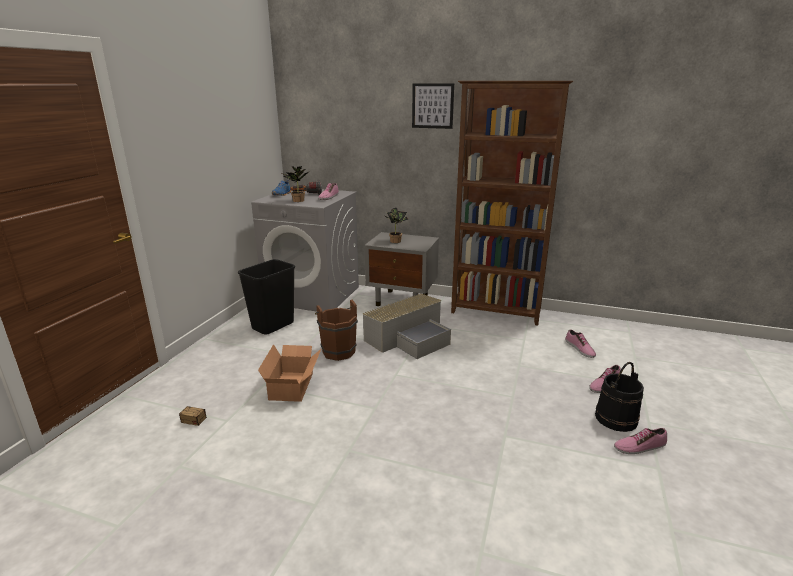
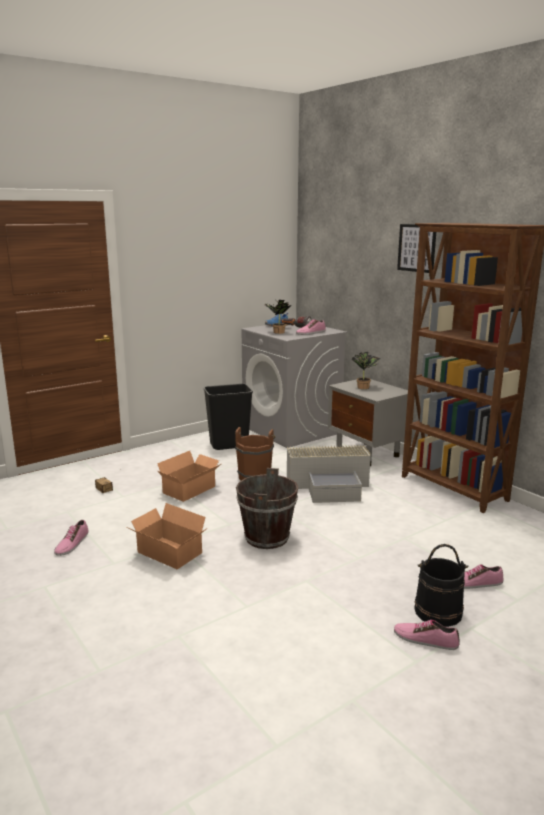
camera: 35 degrees right, 5 degrees down
(359, 466) = (169, 554): none -> cardboard box
(424, 408) = (267, 538): none -> brown bucket
(579, 349) = (498, 546): shoe -> shoe (72, 544)

